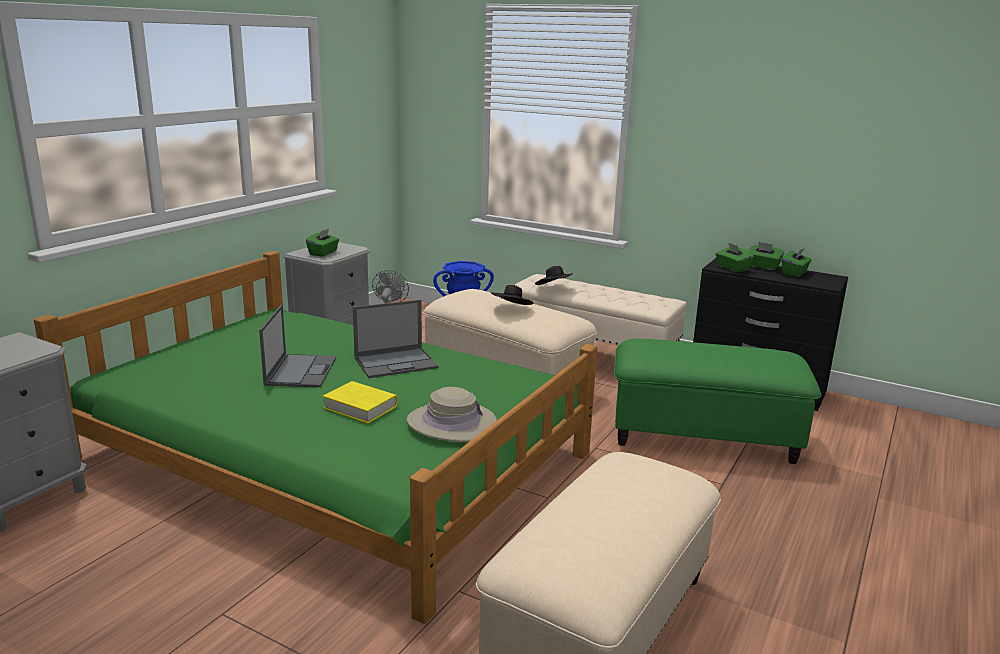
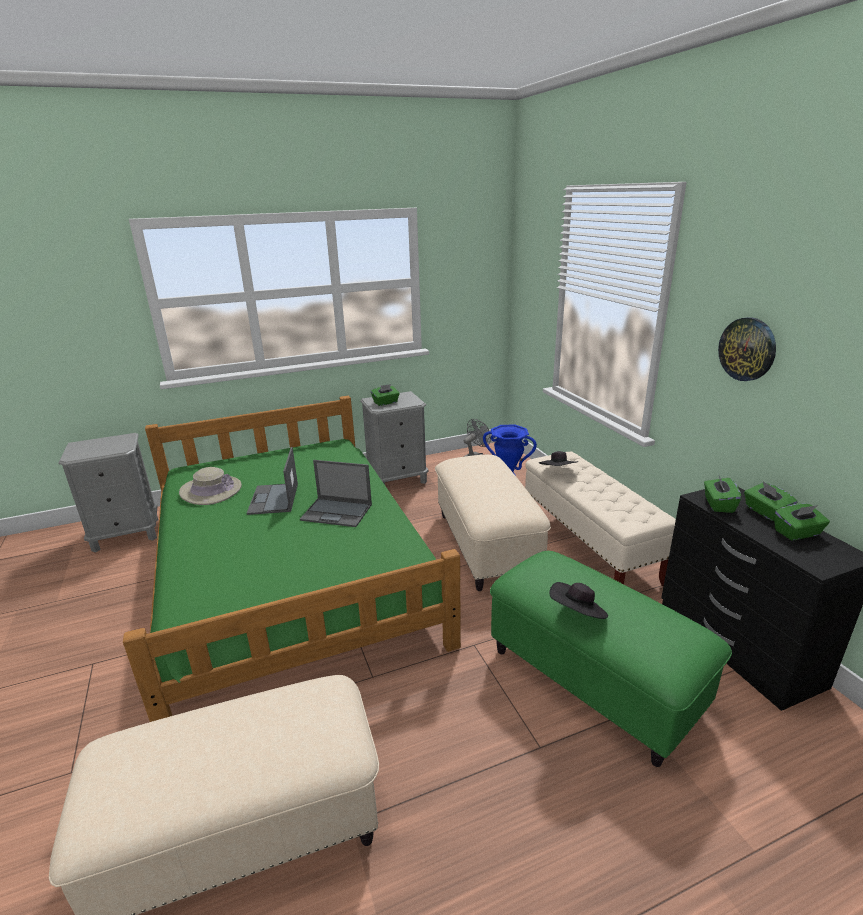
camera: 40 degrees right, 5 degrees up
(301, 370) = (274, 499): laptop -> laptop turned 135 degrees clockwise
(360, 407) = (257, 545): yellow book -> none
(451, 423) = (284, 586): beige hat -> beige hat (211, 490)
(511, 309) = (482, 486): black hat -> black hat (577, 613)
(719, 141) = (747, 349): none -> wall clock

